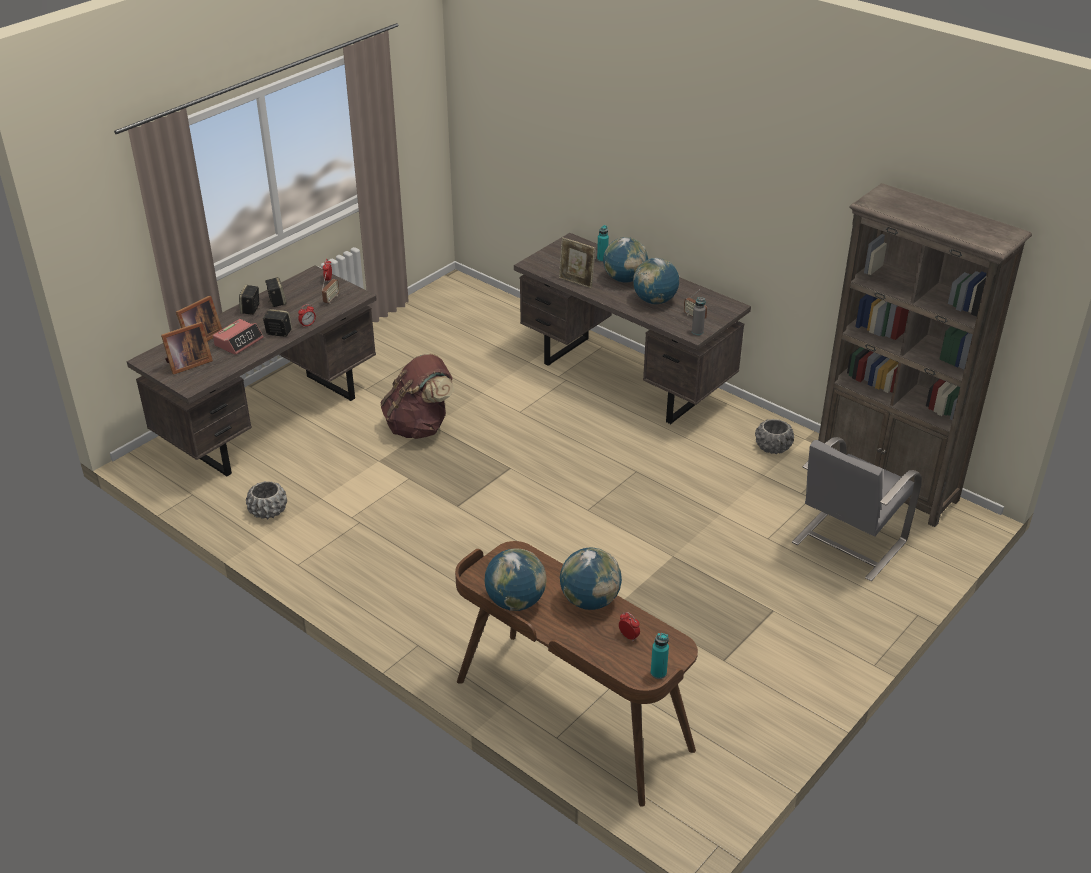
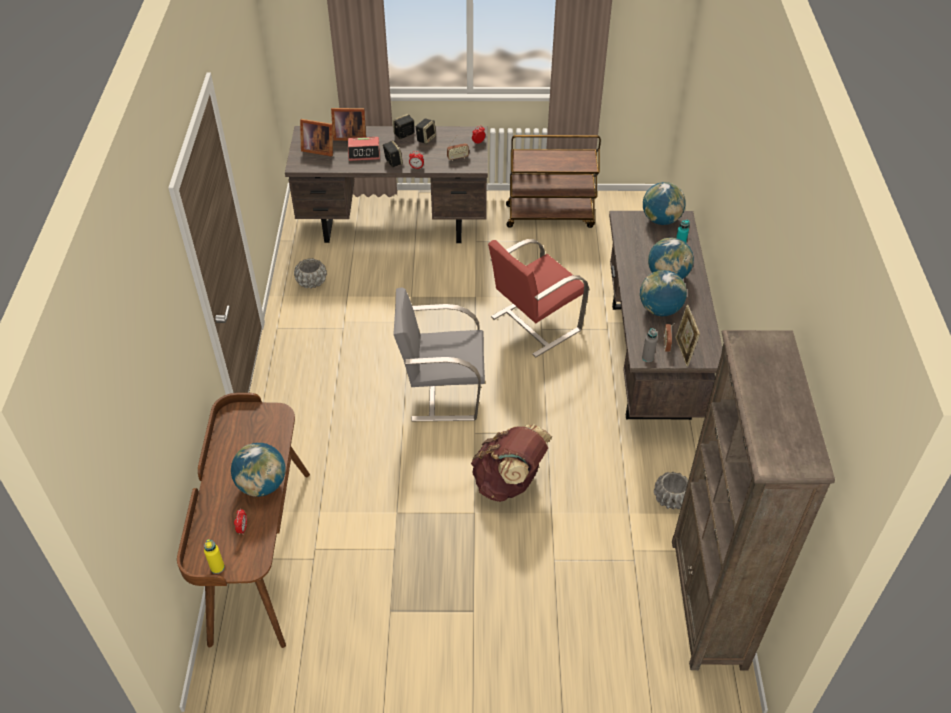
camera: 50 degrees right, 10 degrees up
(396, 335) = (550, 216): none -> brown cart
(420, 427) = (467, 292): brown backpack -> brown backpack (509, 482)
(508, 412) = (534, 324): none -> red chair
(515, 602) = (228, 446): globe -> globe (661, 220)
(576, 282) = (629, 254): picture frame -> picture frame (683, 352)
(658, 673) = (217, 567): turquoise bottle -> yellow bottle
(847, 542) = (603, 616): grey chair -> grey chair (442, 391)

